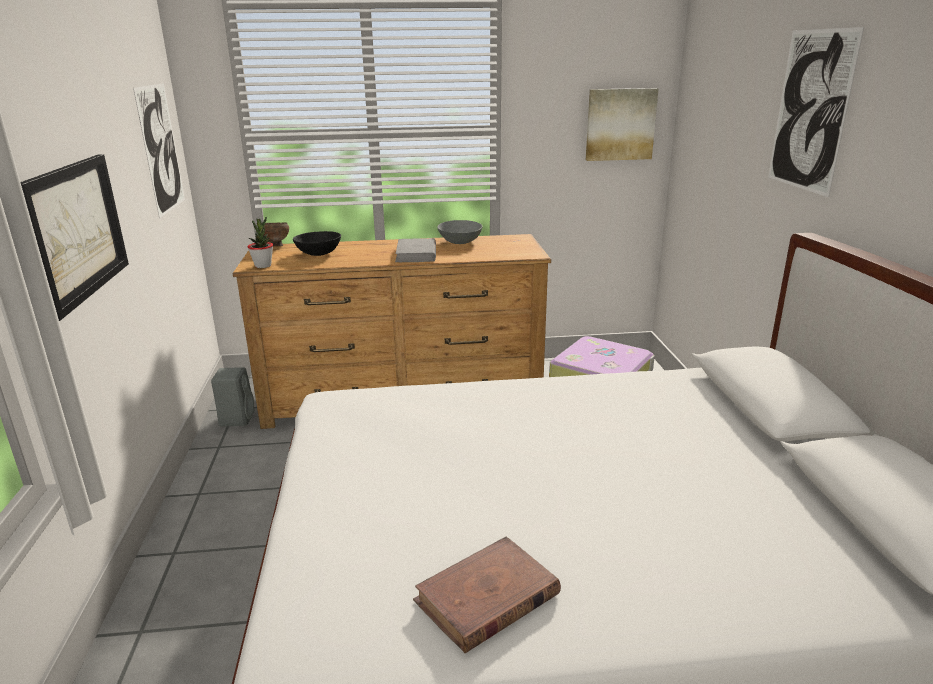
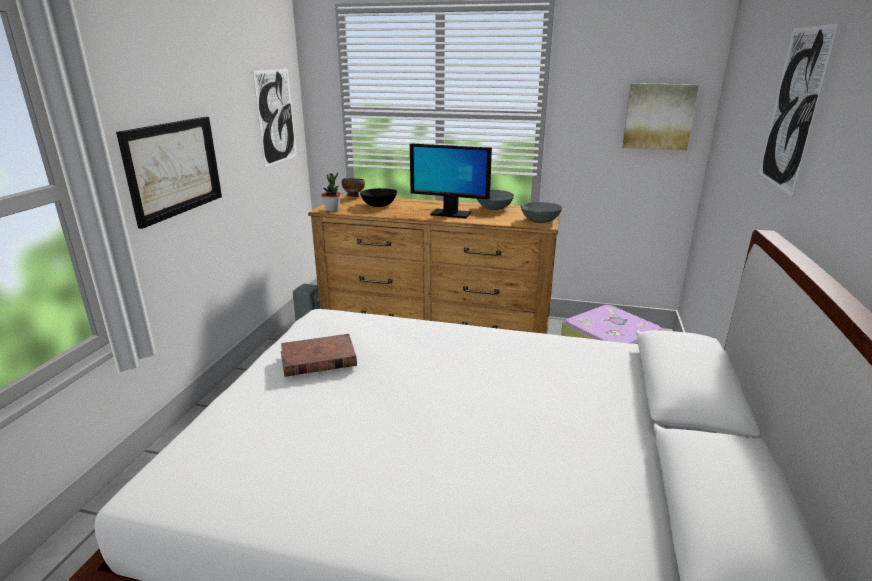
camera: 20 degrees right, 0 degrees up
(416, 254) = (450, 214): grey book -> monitor
(486, 598) = (309, 487): brown book -> brown book (318, 359)
(524, 250) = (540, 221): none -> grey bowl

